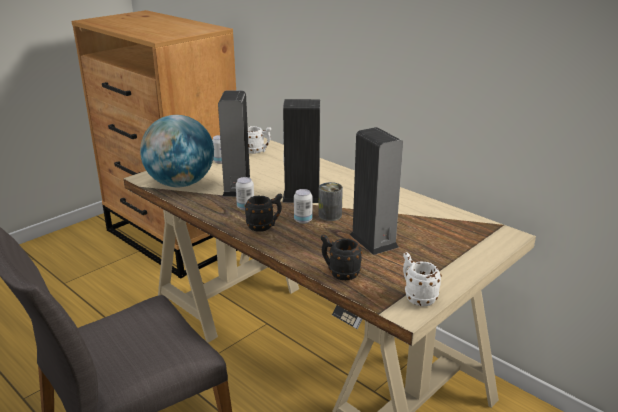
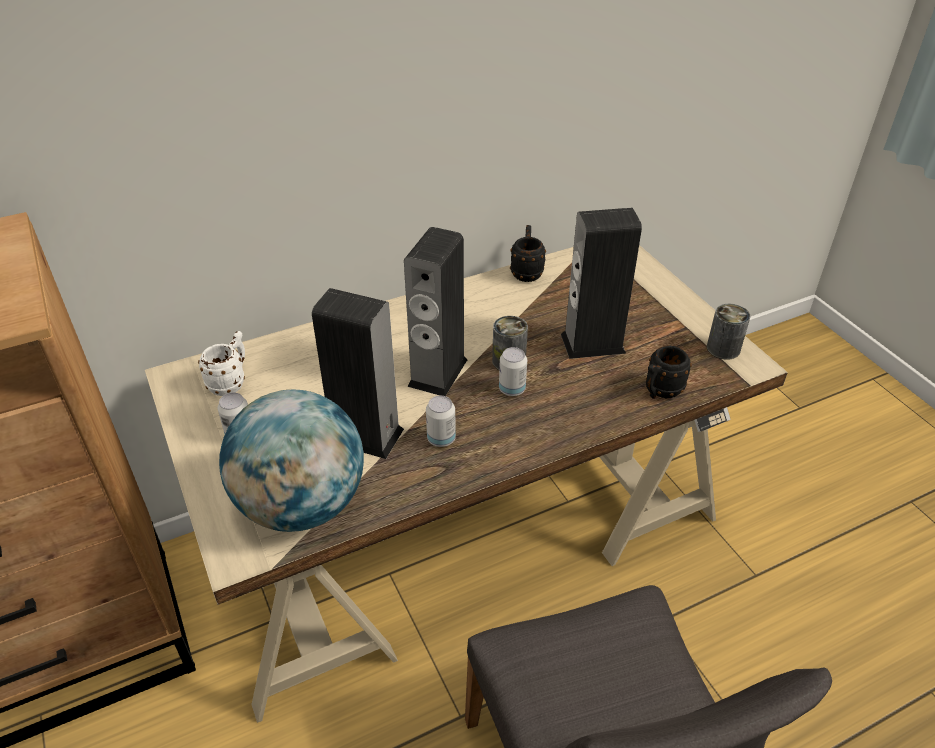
camera: 70 degrees left, 15 degrees up
(264, 226) = (512, 431): black mug -> black mug (526, 272)
(416, 296) = (723, 348): white mug -> can

